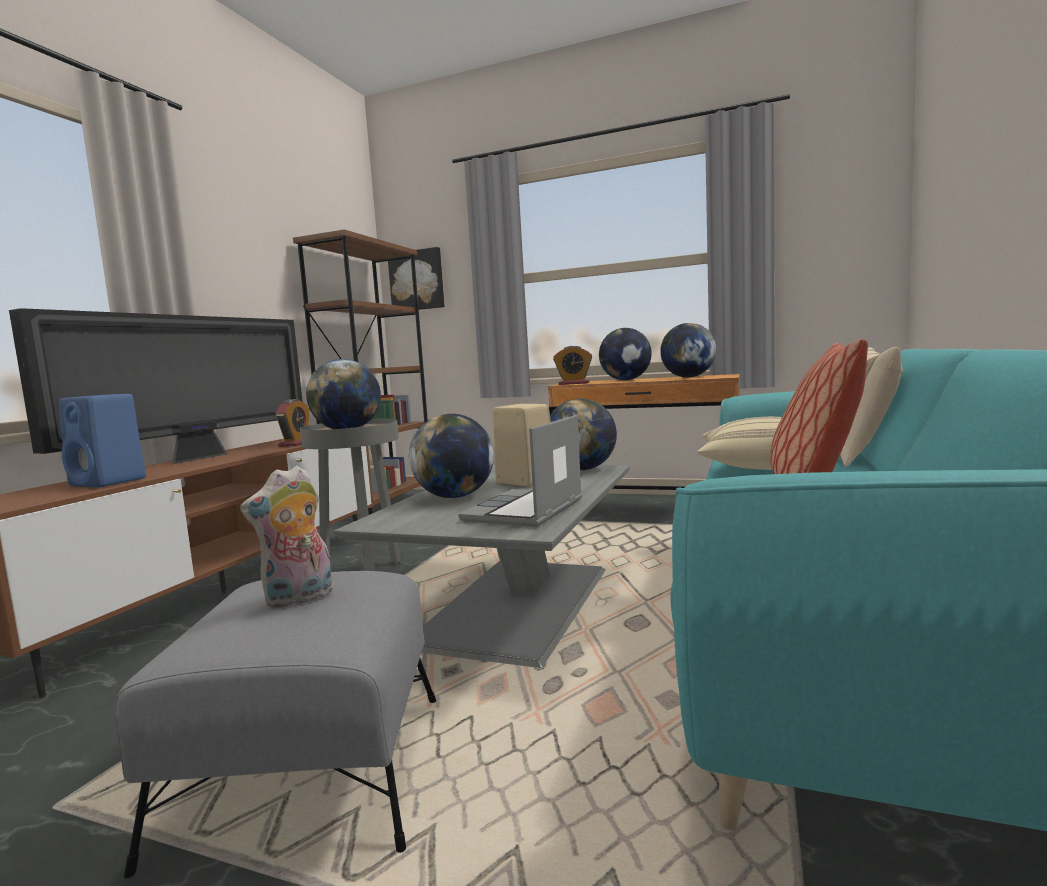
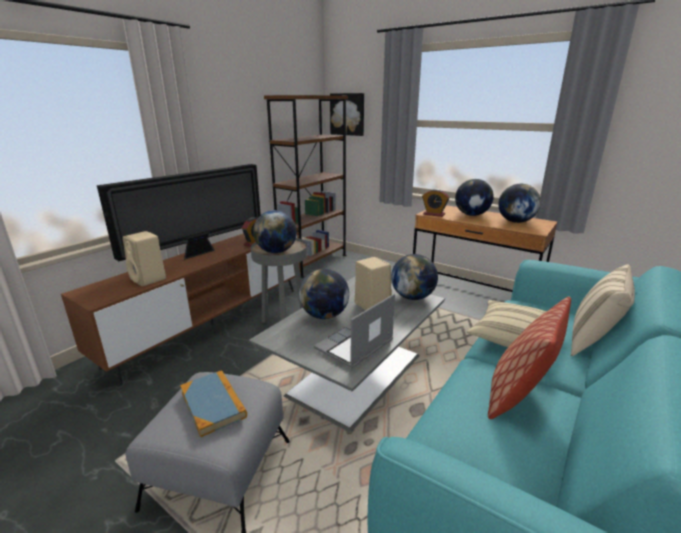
camera: 15 degrees right, 15 degrees up
(110, 482) = (149, 279): blue speaker -> beige speaker
(299, 599) = (213, 404): plush toy -> book

